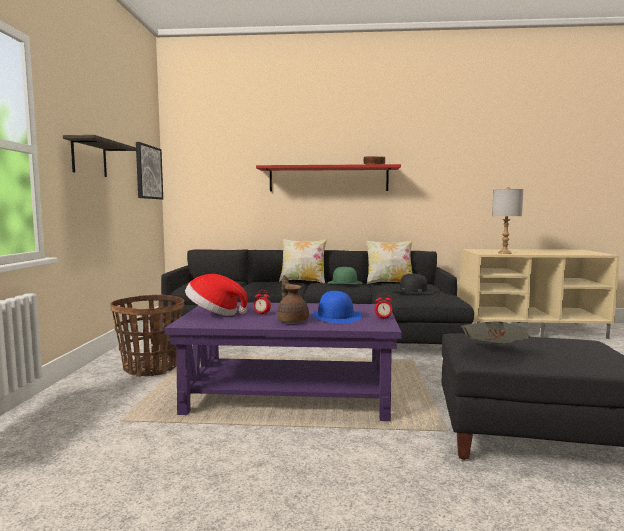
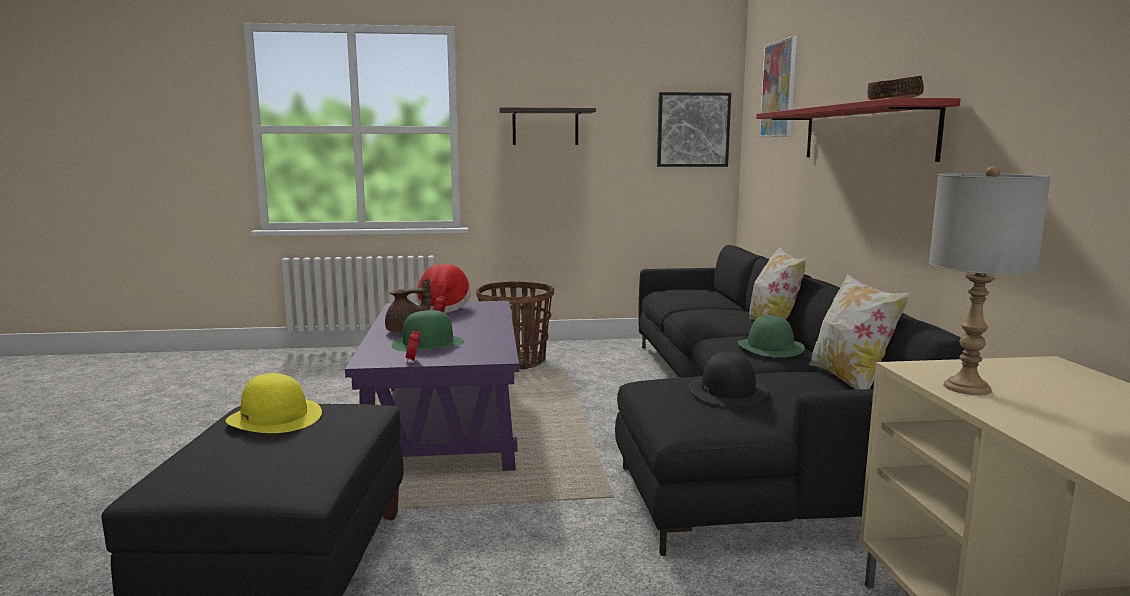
camera: 80 degrees right, 5 degrees up
(223, 152) = (778, 89): none -> picture
(336, 316) = (427, 343): blue hat -> green hat
(494, 350) = (275, 417): newspaper -> yellow hat

